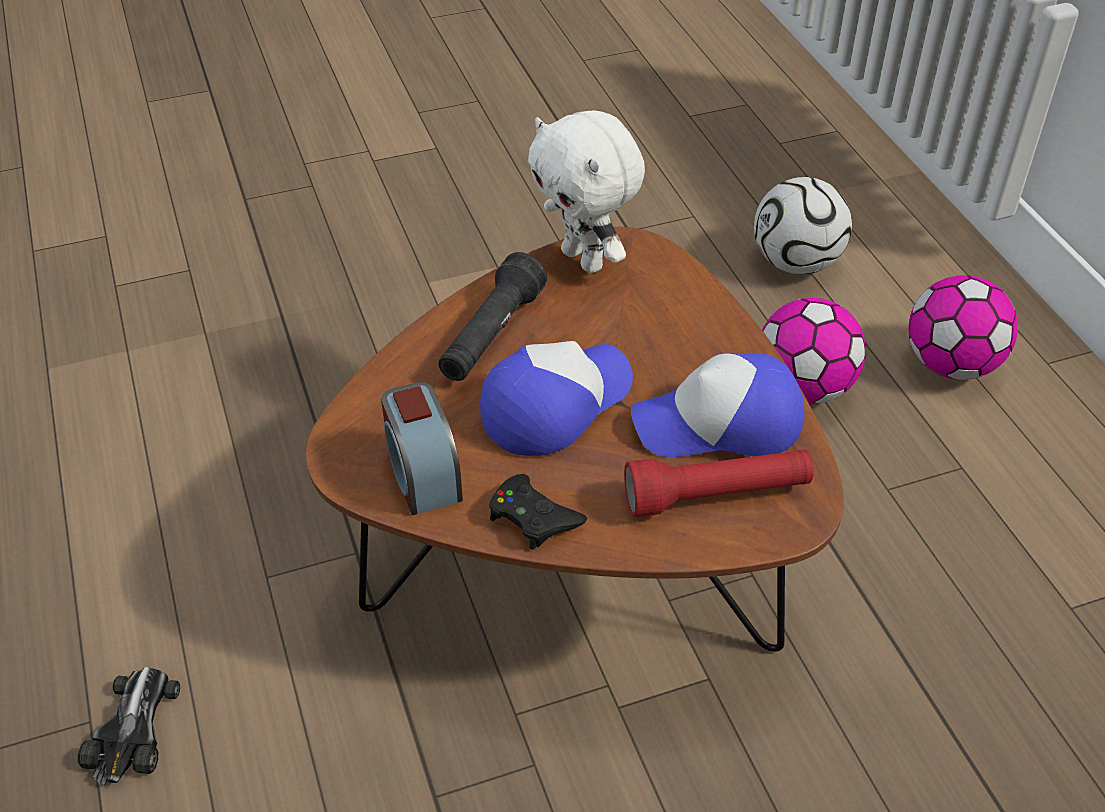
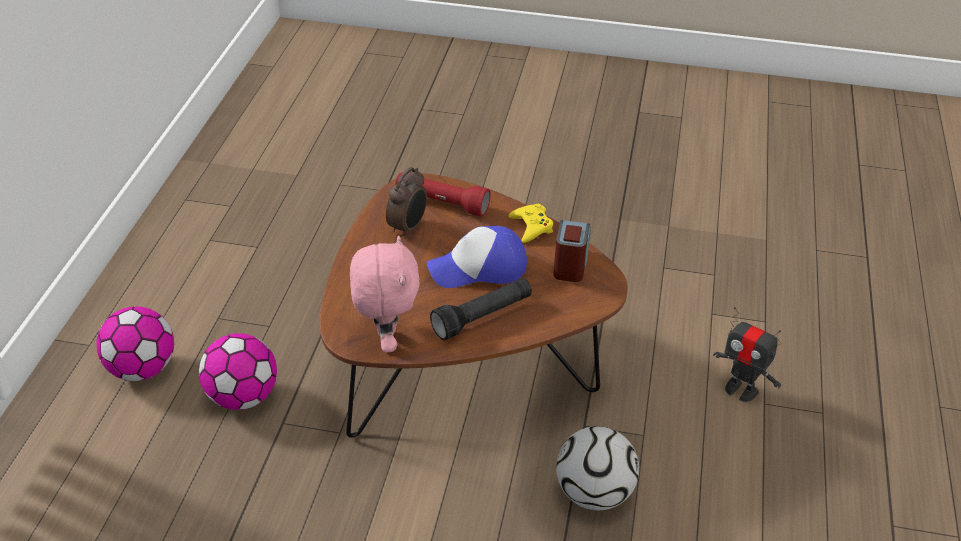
camera: 150 degrees left, 5 degrees down
(134, 729) = (741, 390): toy car -> toy robot
(533, 517) = (531, 227): black game controller -> yellow game controller
(585, 259) = (385, 340): white plush toy -> pink plush toy
(719, 424) = (408, 228): cap -> alarm clock
(796, 263) = (130, 488): football -> football (593, 493)

